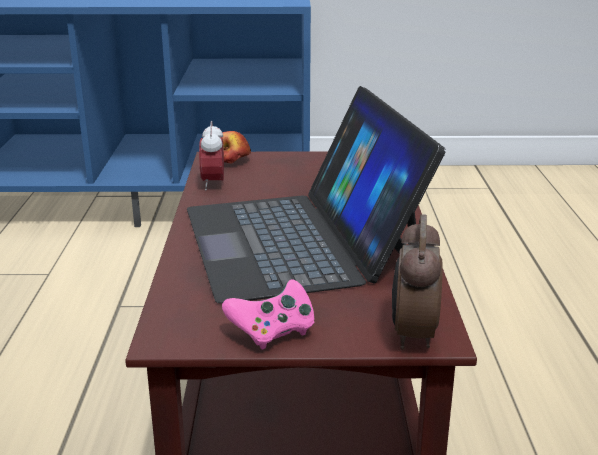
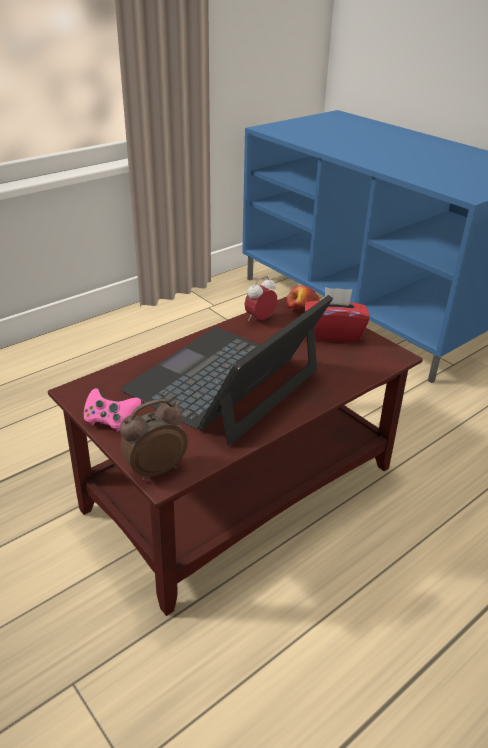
camera: 50 degrees right, 10 degrees up
(301, 165) = (333, 333): none -> red tissue box

